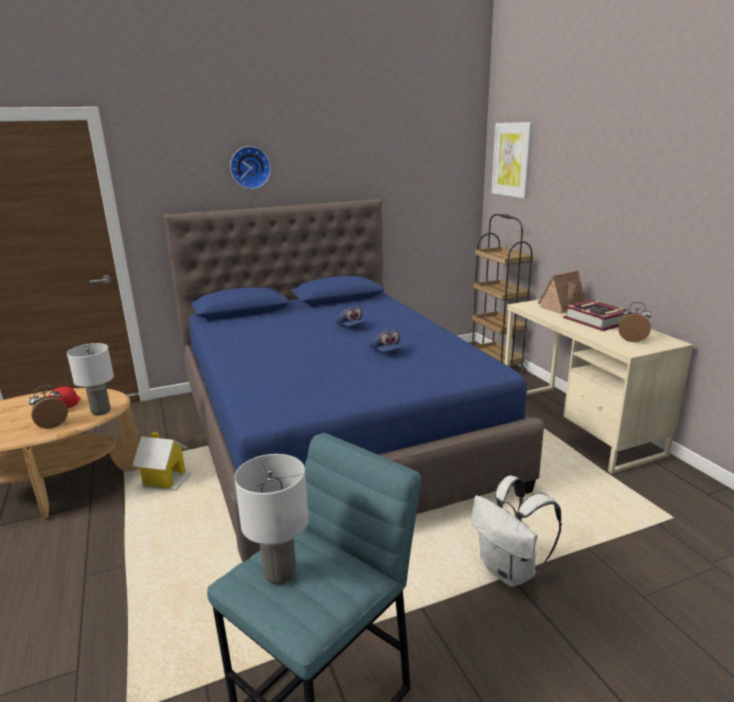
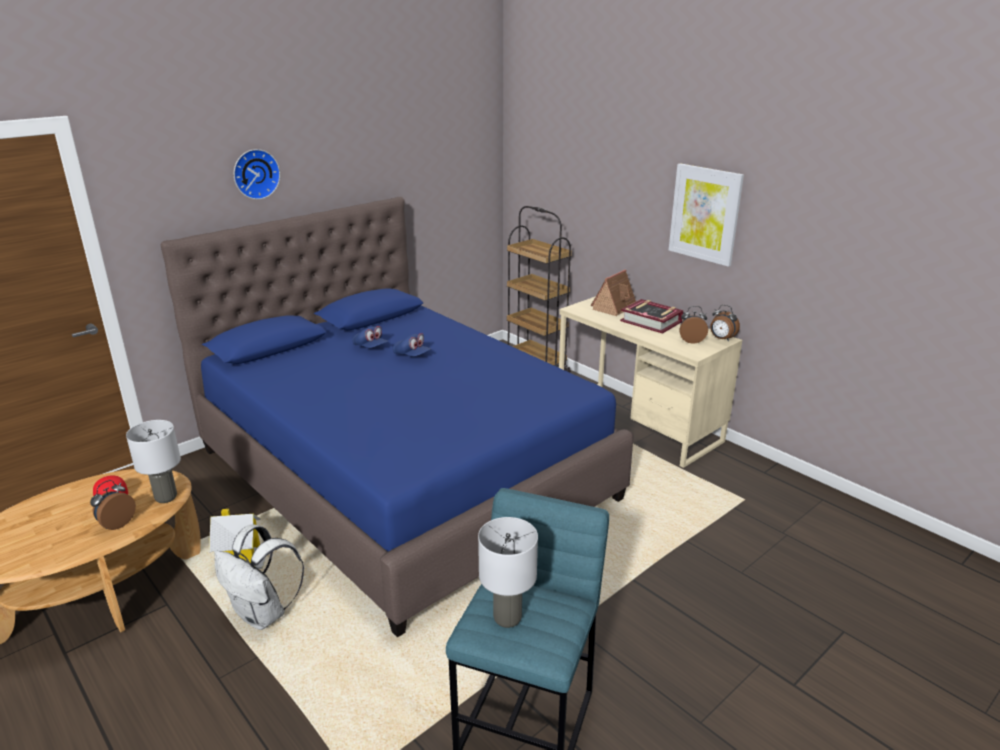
camera: 20 degrees left, 5 degrees up
(386, 352) = (470, 383): blue cap -> blue cap (370, 347)
(510, 571) = (631, 575): white backpack -> white backpack (263, 614)
(512, 159) = (538, 145): picture -> picture (705, 214)
(668, 341) = (721, 339): none -> alarm clock

